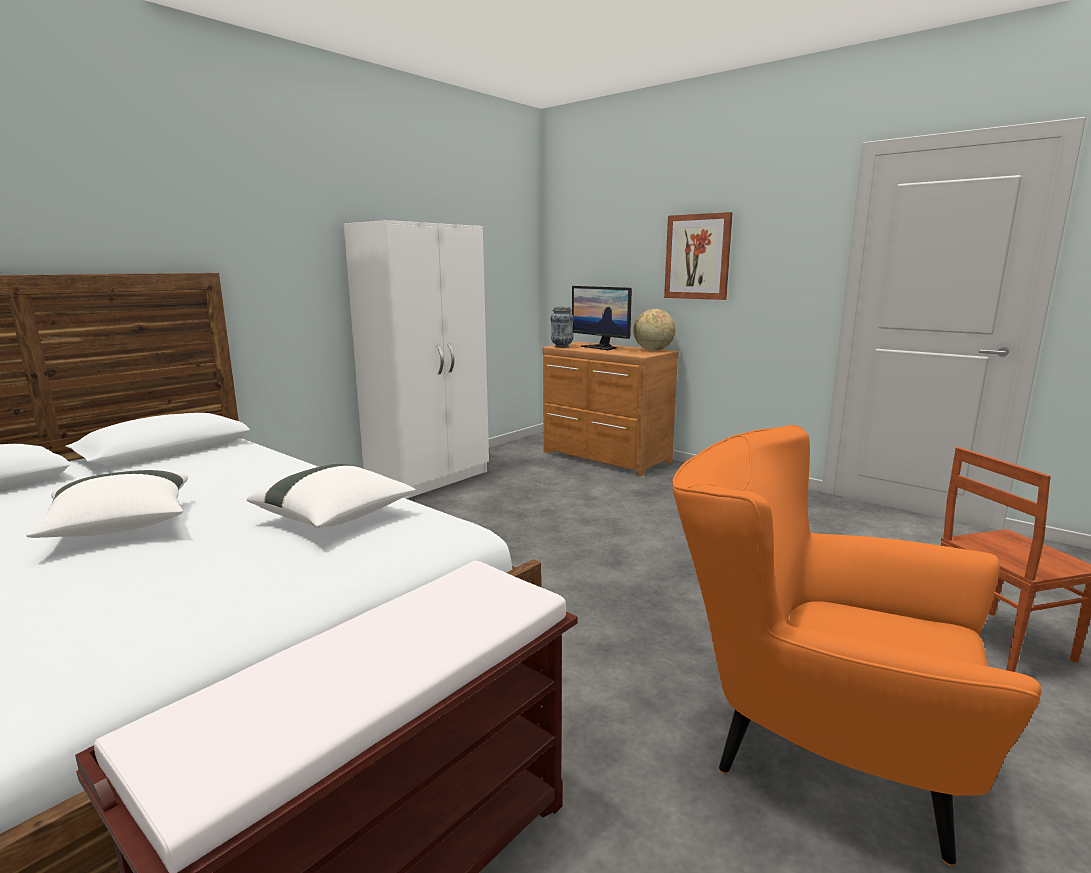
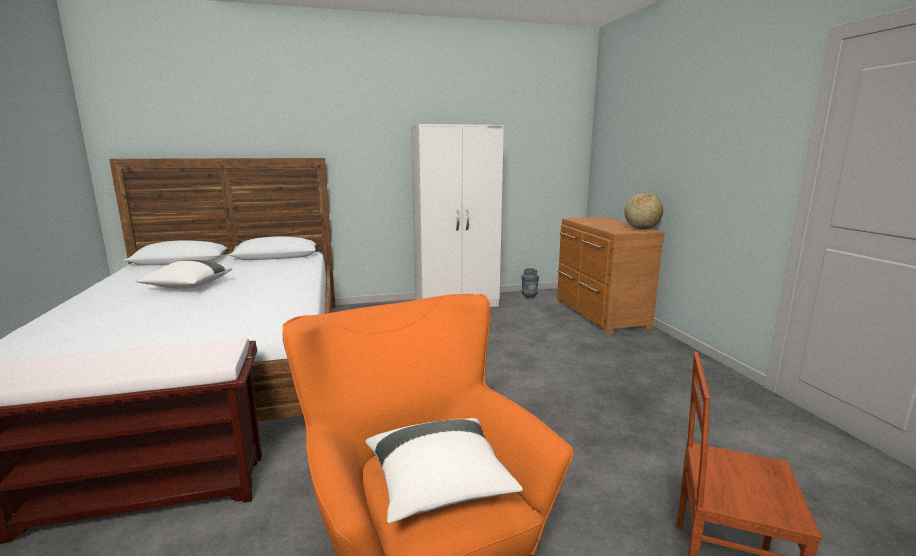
camera: 35 degrees right, 0 degrees up
(335, 517) = (262, 303): white pillow -> white pillow (439, 486)
(562, 346) = (576, 219): vase -> vase (529, 297)
(601, 347) = (605, 222): monitor -> none
(697, 257) = (686, 147): picture -> none

